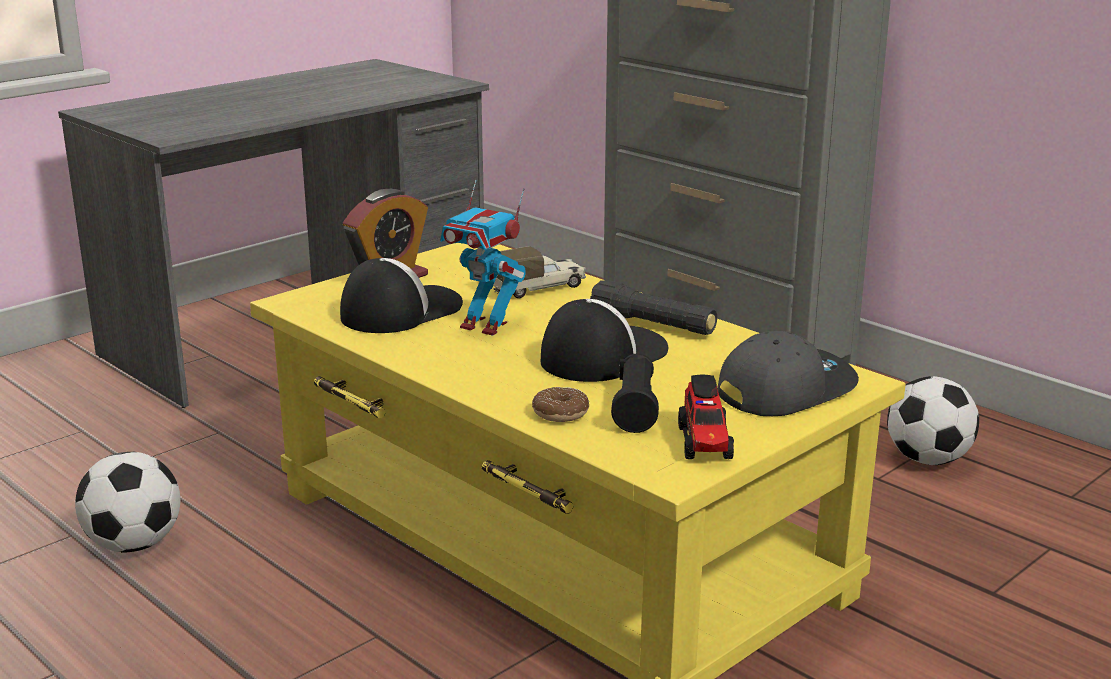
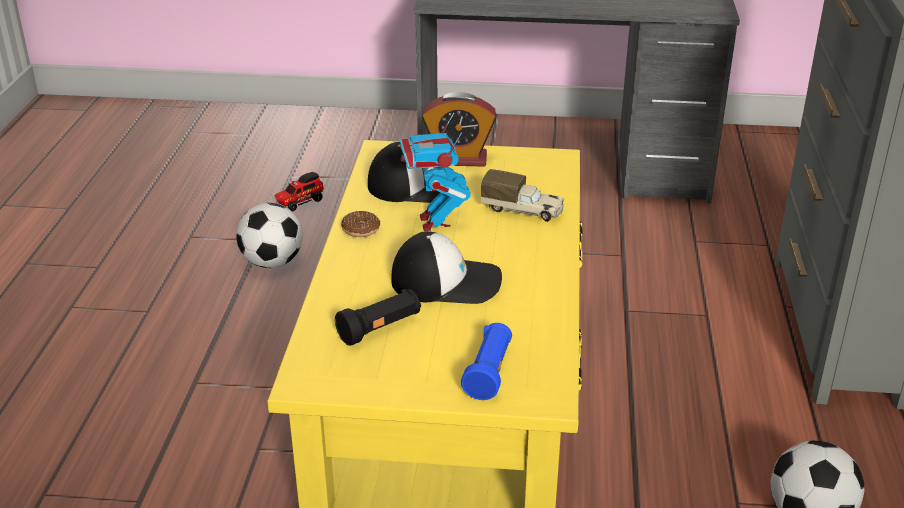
camera: 50 degrees right, 10 degrees up
(560, 413) = (341, 305): donut -> donut (361, 229)
(653, 325) = (525, 277): black flashlight -> none
(705, 444) = (360, 376): toy truck -> toy truck (299, 202)
(785, 389) = (489, 372): grey cap -> blue flashlight

